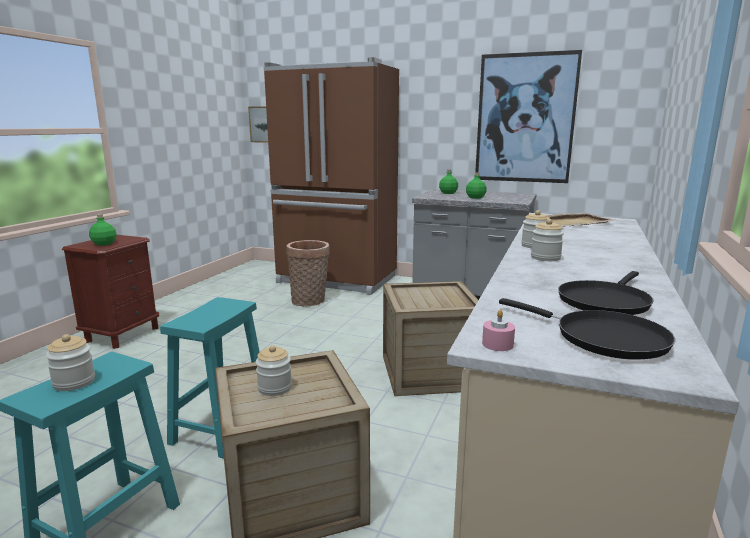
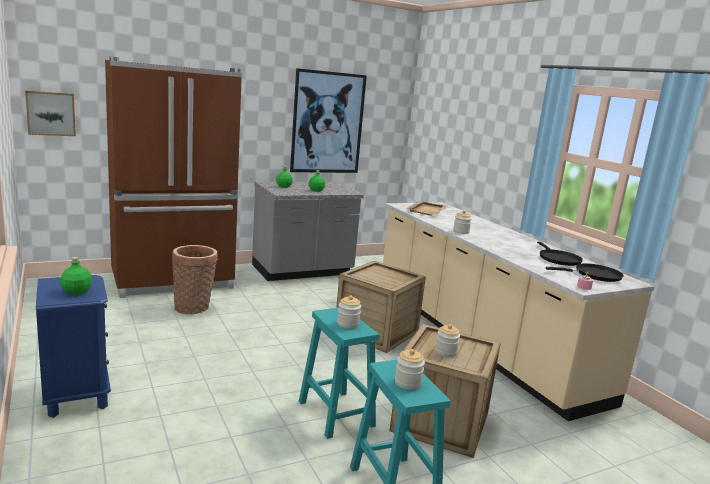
camera: 50 degrees left, 0 degrees up
(123, 334) = (76, 395): brown nightstand -> blue nightstand
(545, 258) = (485, 239): jar -> jar (348, 324)

